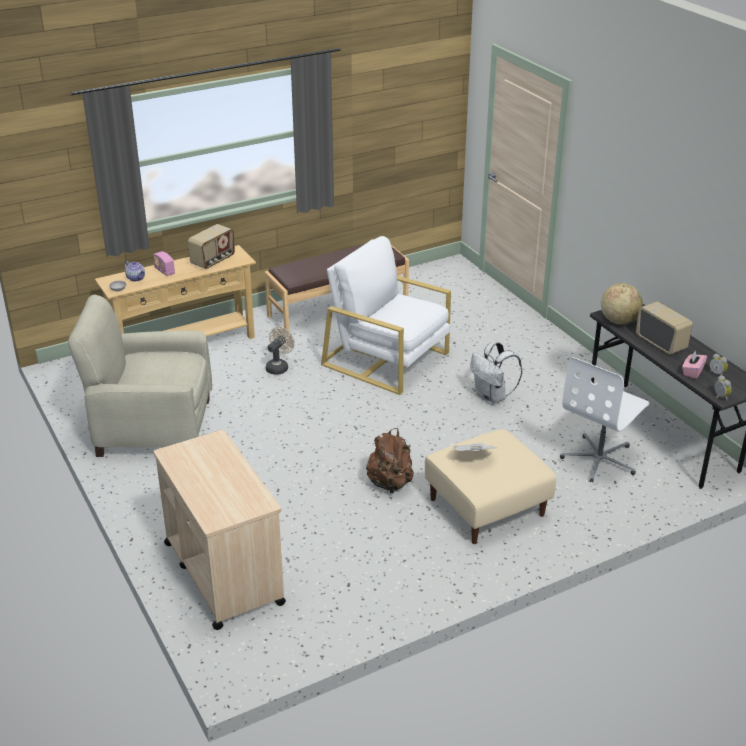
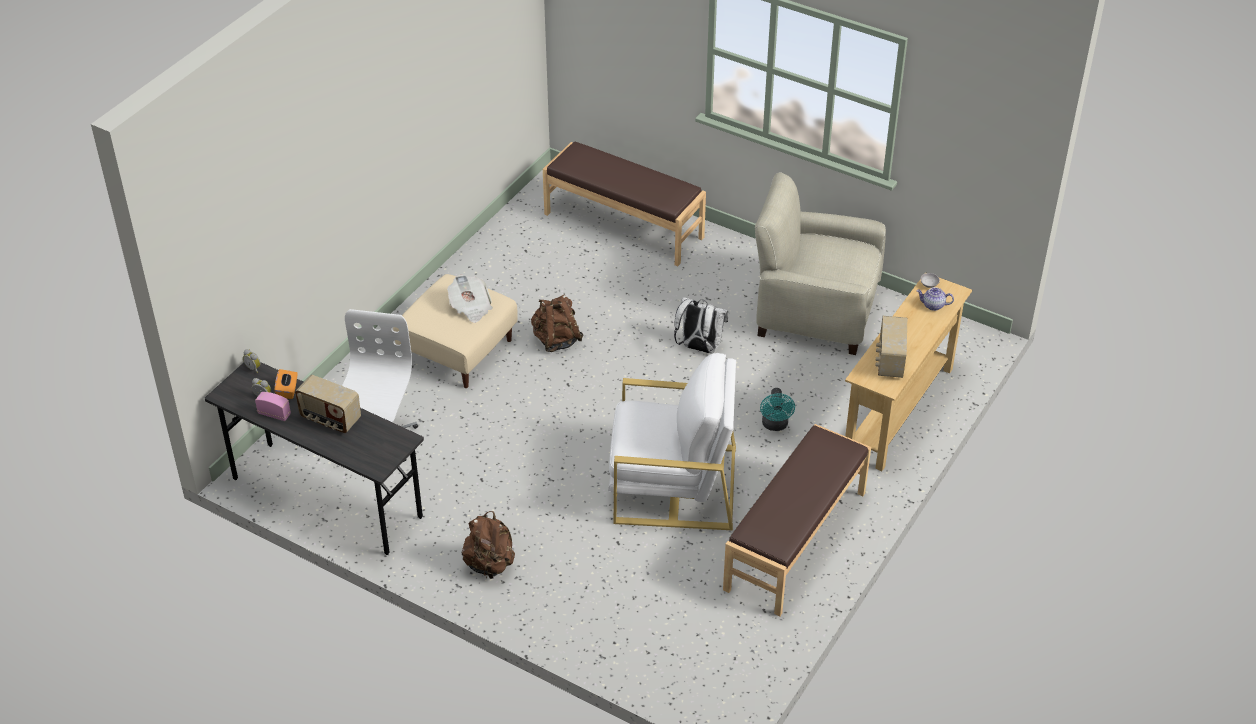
camera: 150 degrees right, 10 degrees up
(152, 427) = (815, 311): beige armchair -> beige armchair turned 135 degrees counterclockwise
(164, 271) = (919, 326): radio -> radio (274, 414)
(223, 572) = (624, 225): beige cart -> brown bench
(279, 367) = (775, 425): beige fan -> turquoise fan
(492, 397) = (524, 476): white backpack -> white backpack (699, 348)
(552, 358) = (490, 565): none -> brown backpack
(619, 321) = (387, 436): globe -> none
(692, 372) = (287, 391): pink tissue box -> orange tissue box

